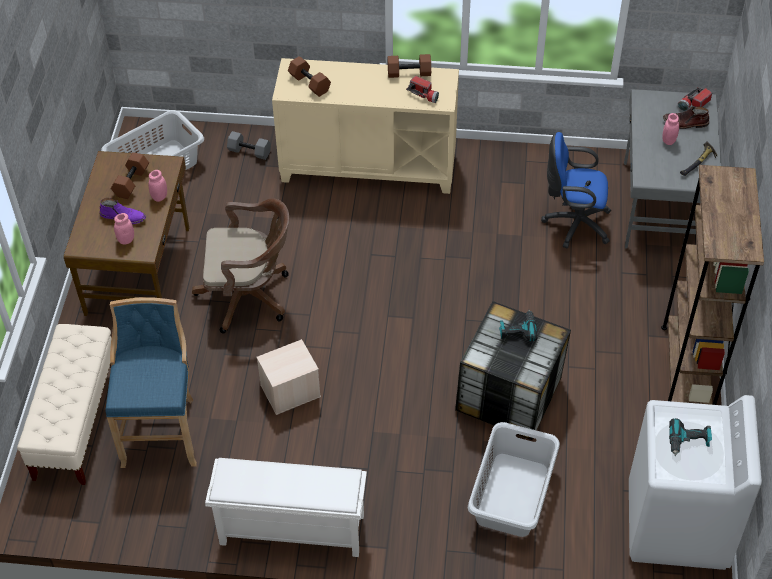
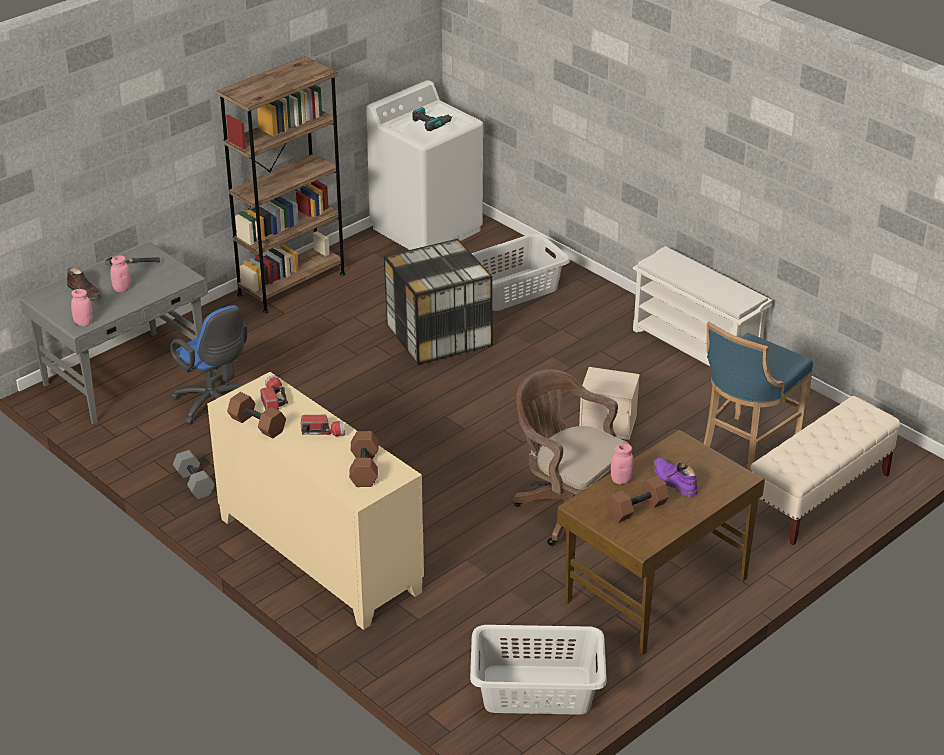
camera: 140 degrees left, 15 degrees down
(126, 240) = (690, 460): pink jar -> pink jar (83, 323)
(250, 151) = (417, 645): grey dumbbell -> grey dumbbell (193, 483)
(517, 329) = (422, 271): power drill -> none
(693, 104) = (52, 301): flashlight -> flashlight (323, 432)

